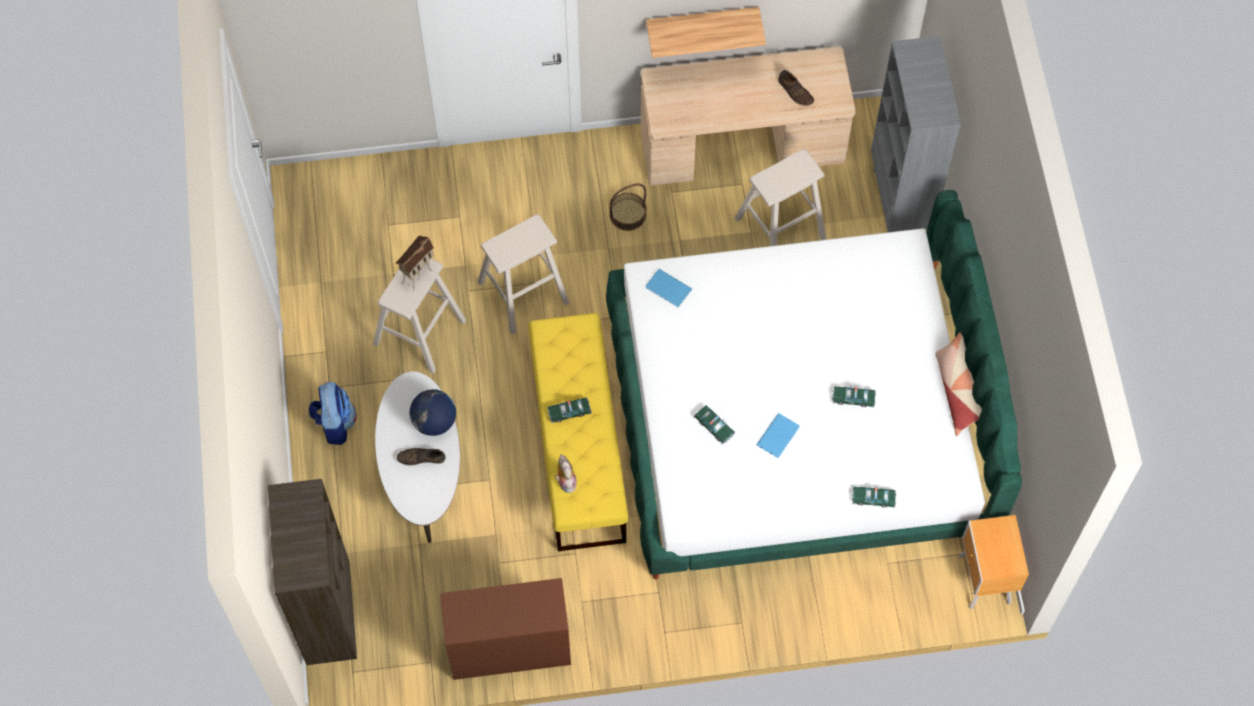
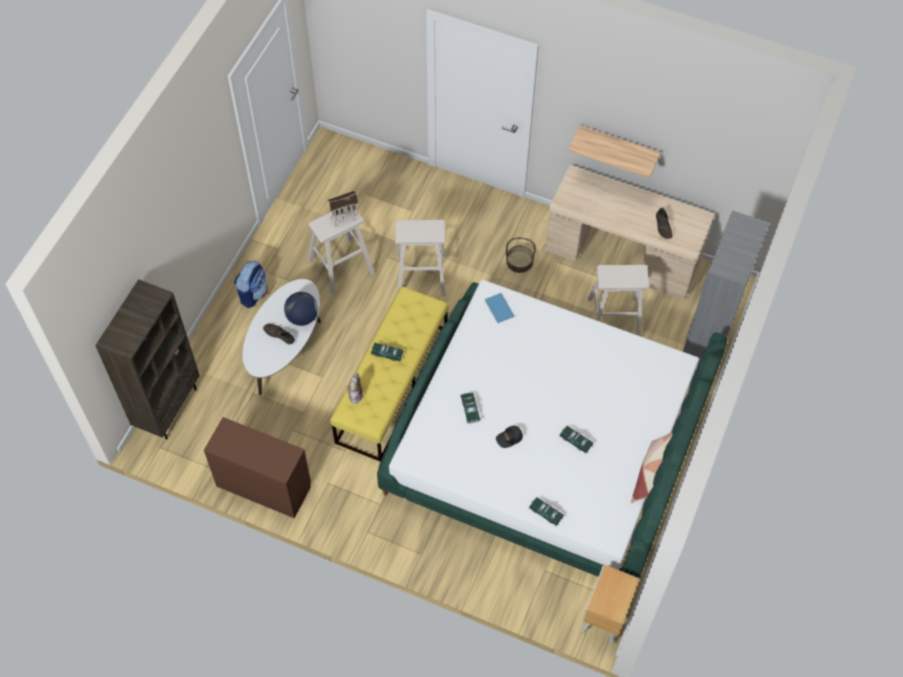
camera: 30 degrees right, 5 degrees down
(779, 435) = (509, 438): blue book -> black cap

